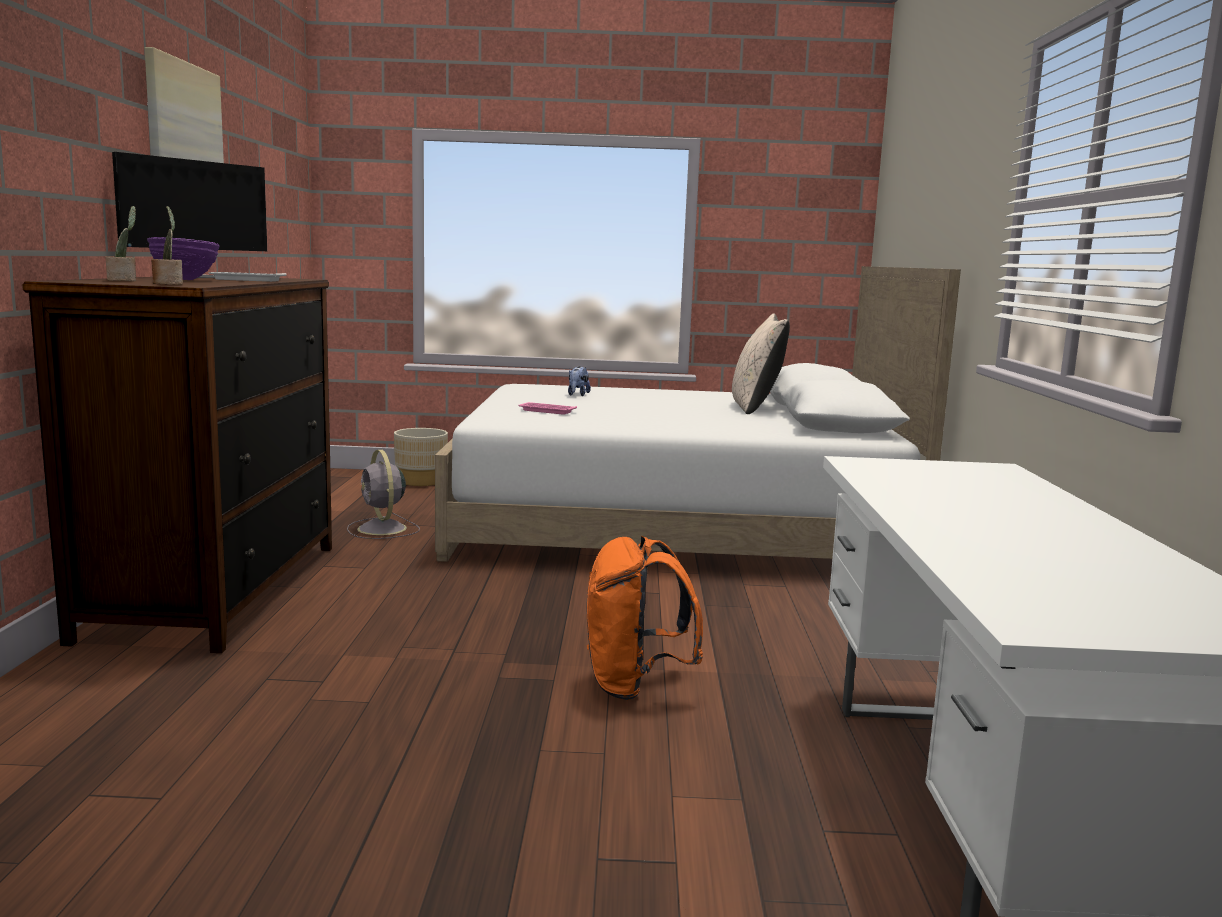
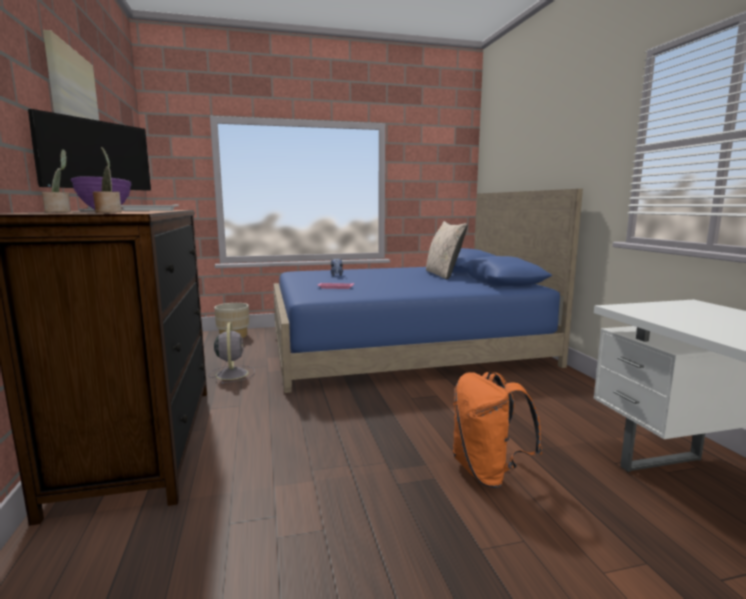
camera: 15 degrees left, 0 degrees up
(382, 529) = (232, 373): grey fan -> grey fan turned 150 degrees counterclockwise
(673, 525) = (403, 347): white bed -> blue bed

